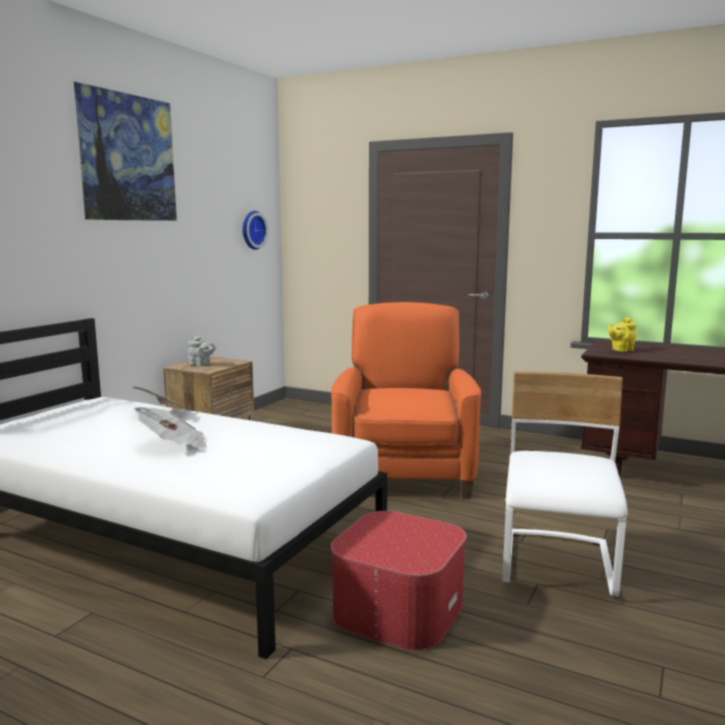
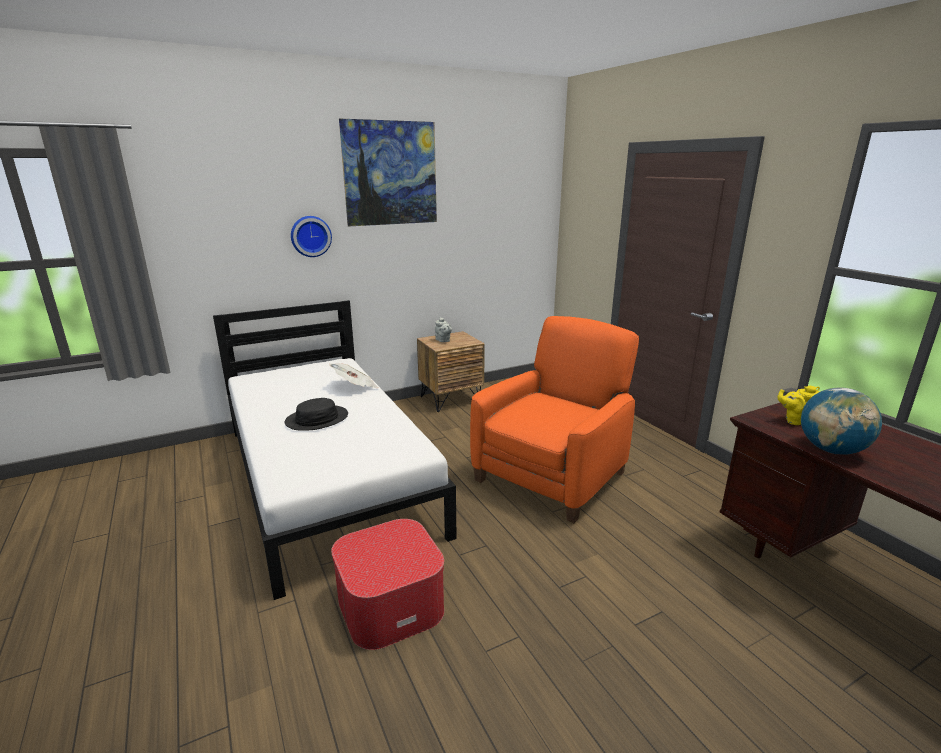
camera: 35 degrees right, 10 degrees up
(174, 446) = (317, 419): newspaper -> black hat
(252, 230) = (521, 225): wall clock -> wall clock (310, 236)
(558, 565) = (561, 627): white chair -> none
(666, 358) = (831, 450): none -> globe

